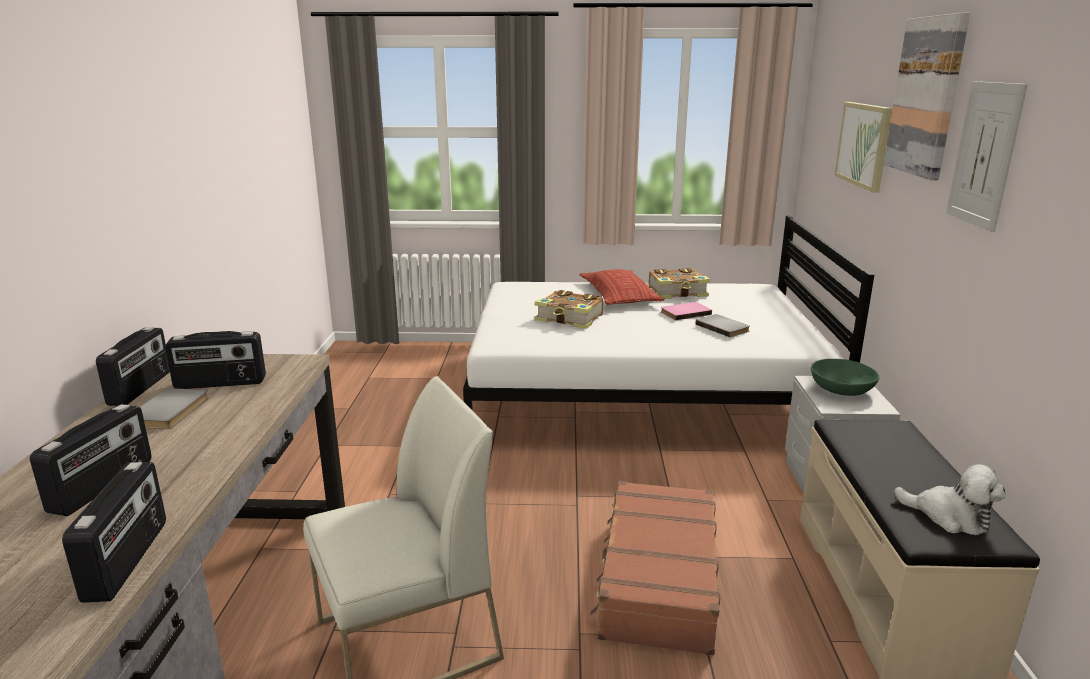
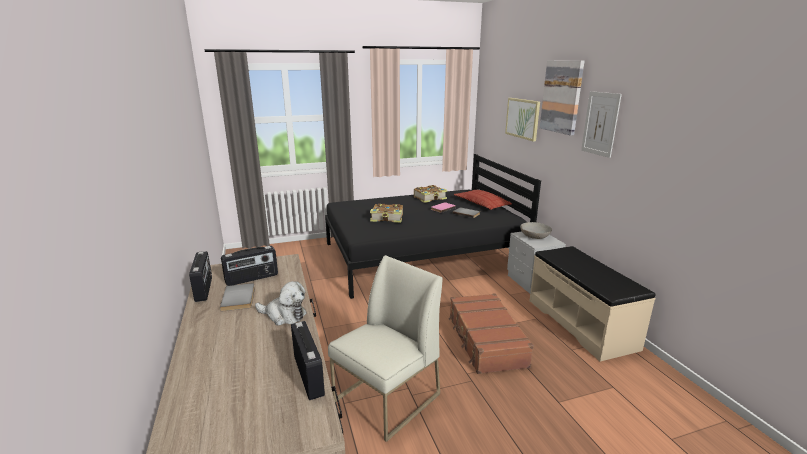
camera: 20 degrees left, 0 degrees up
(103, 486) = (248, 344): radio -> none
(619, 295) = (402, 203): pillow -> pillow (482, 203)
(641, 397) = (422, 255): white bed -> black bed
(841, 390) = (535, 236): green bowl -> grey bowl
(949, 517) = (615, 283): plush toy -> plush toy (284, 315)

